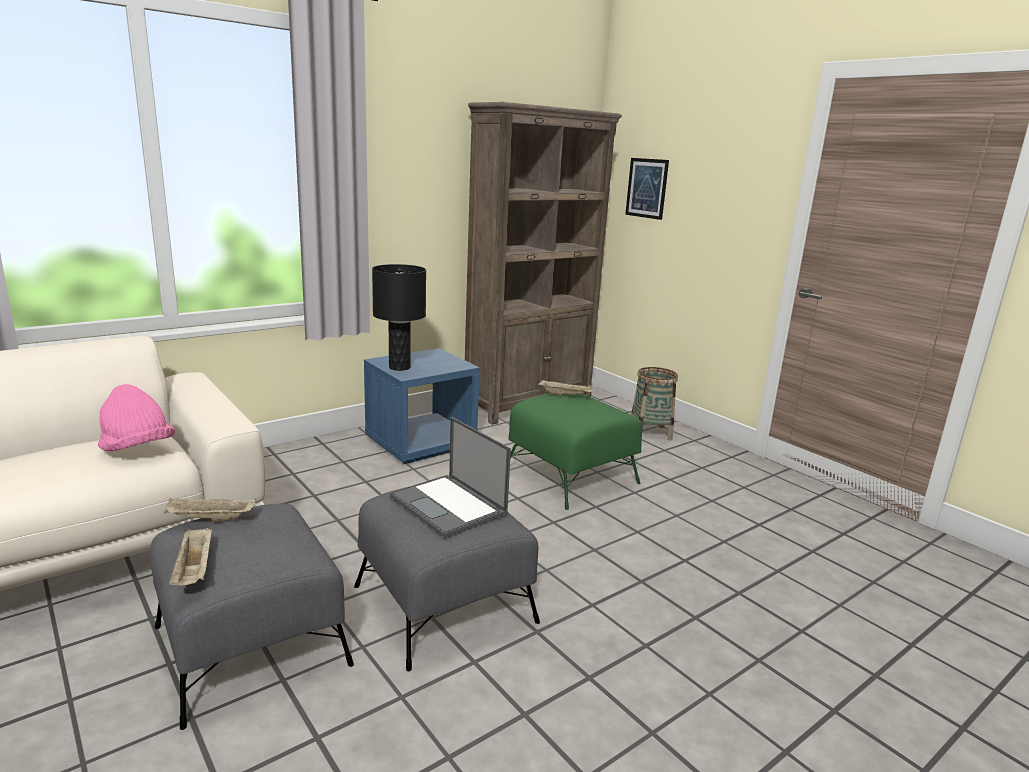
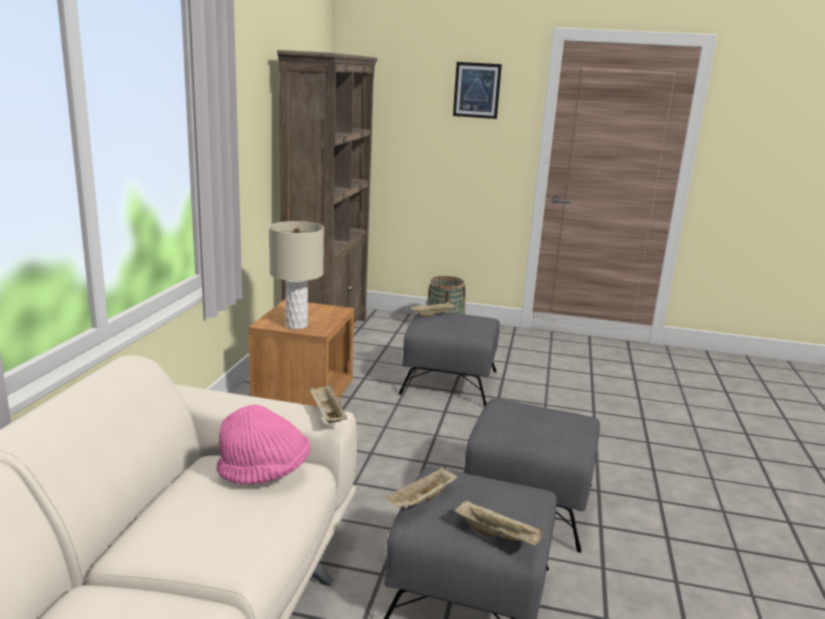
camera: 40 degrees left, 0 degrees up
(232, 423) = (327, 414): none -> beige tray
(399, 367) = (296, 325): black table lamp -> beige table lamp
(421, 443) = (303, 396): blue nightstand -> brown nightstand
(449, 506) = (536, 419): laptop -> none
(570, 475) = (448, 382): green ottoman -> grey ottoman
(646, 188) = (393, 122): picture -> picture (476, 90)

